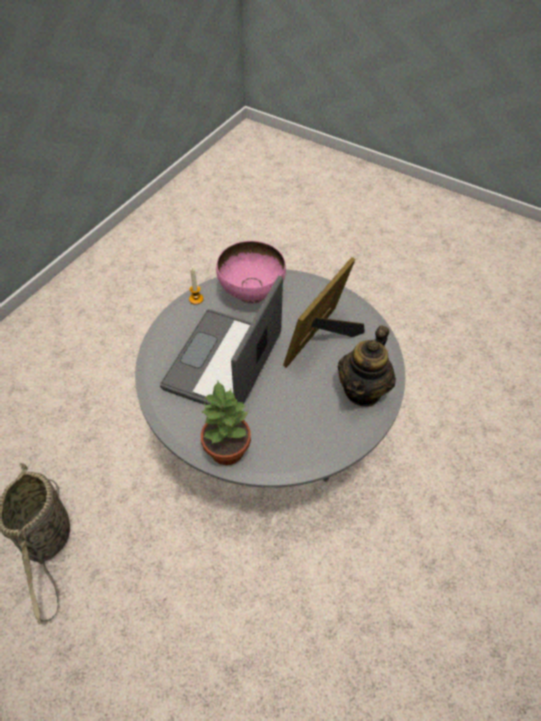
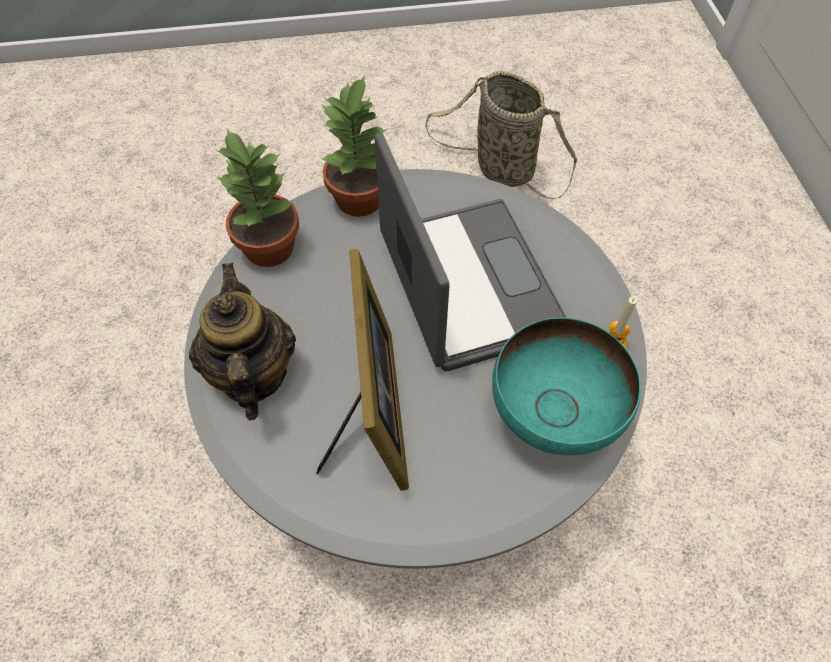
camera: 140 degrees right, 5 degrees up
(251, 293) = (554, 415): pink bowl -> turquoise bowl
(304, 455) = (268, 247): none -> potted plant

